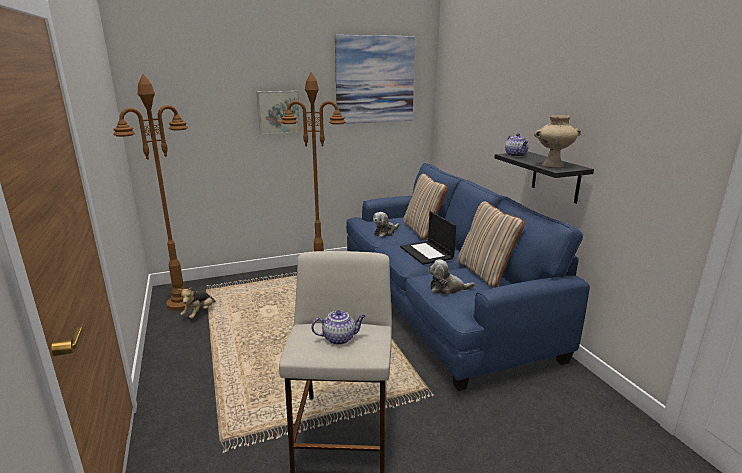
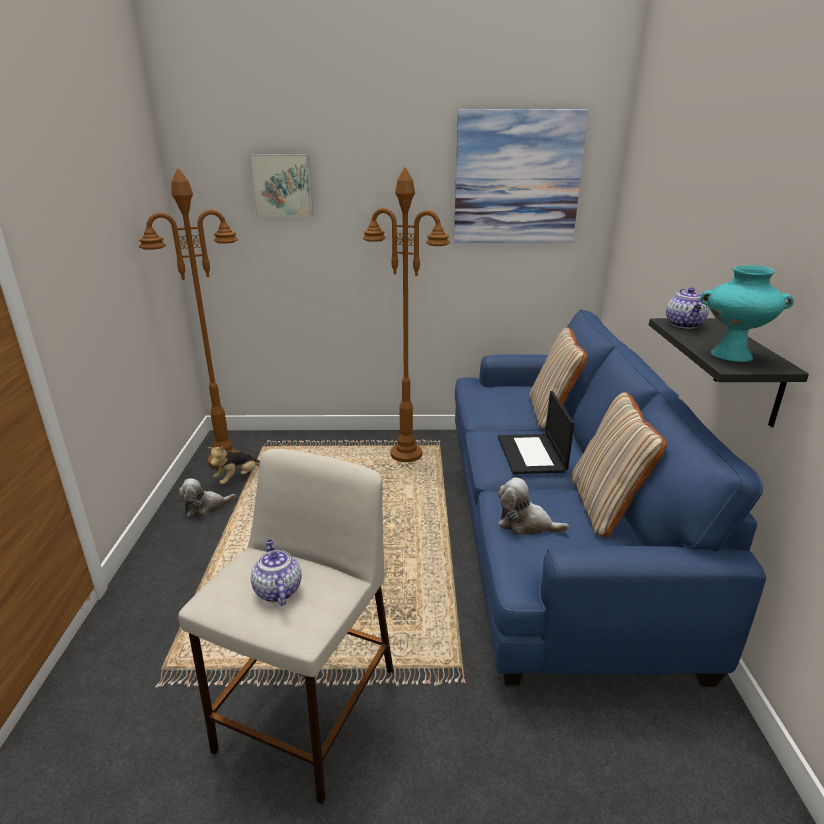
camera: 20 degrees right, 5 degrees up
(278, 112) = (370, 221): picture -> picture (282, 185)
(339, 338) = (277, 590): teapot -> teapot turned 120 degrees counterclockwise
(385, 232) = (493, 409): plush toy -> plush toy (205, 507)
(552, 165) = (730, 356): beige vase -> turquoise vase

